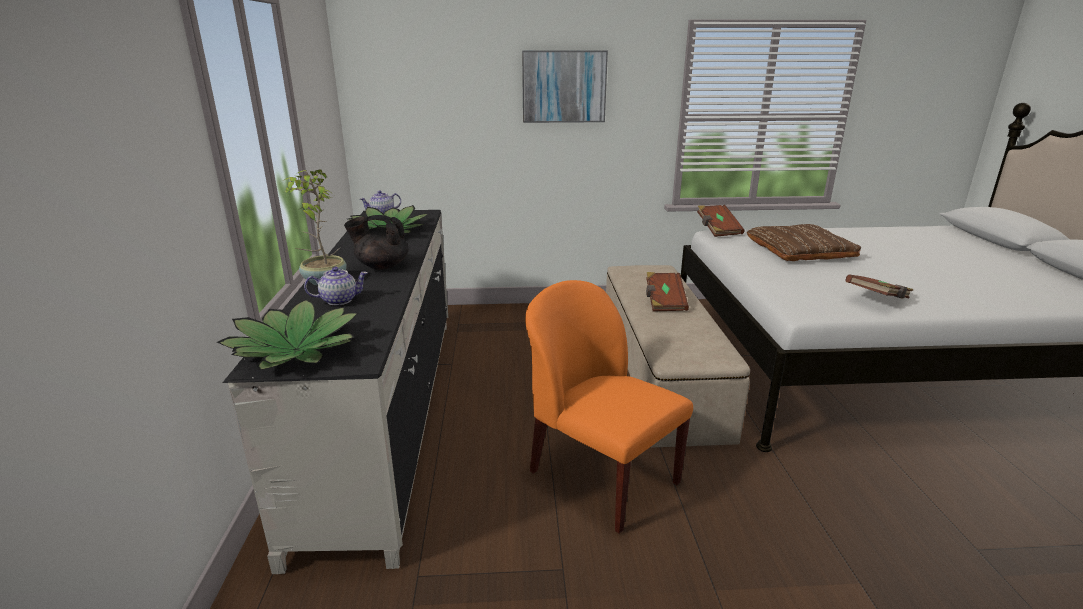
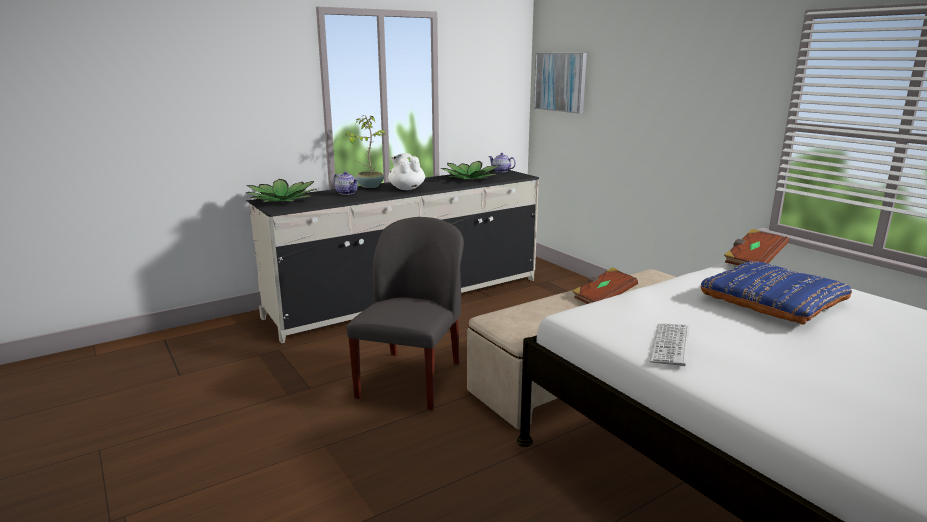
camera: 60 degrees right, 5 degrees down
(381, 266) = (406, 188): black teapot -> white teapot
(564, 86) = (673, 83): picture -> picture (560, 82)
(600, 476) = (411, 378): orange chair -> grey chair
(799, 250) = (772, 300): brown pillow -> blue pillow
(877, 299) = (670, 345): brown book -> keyboard

